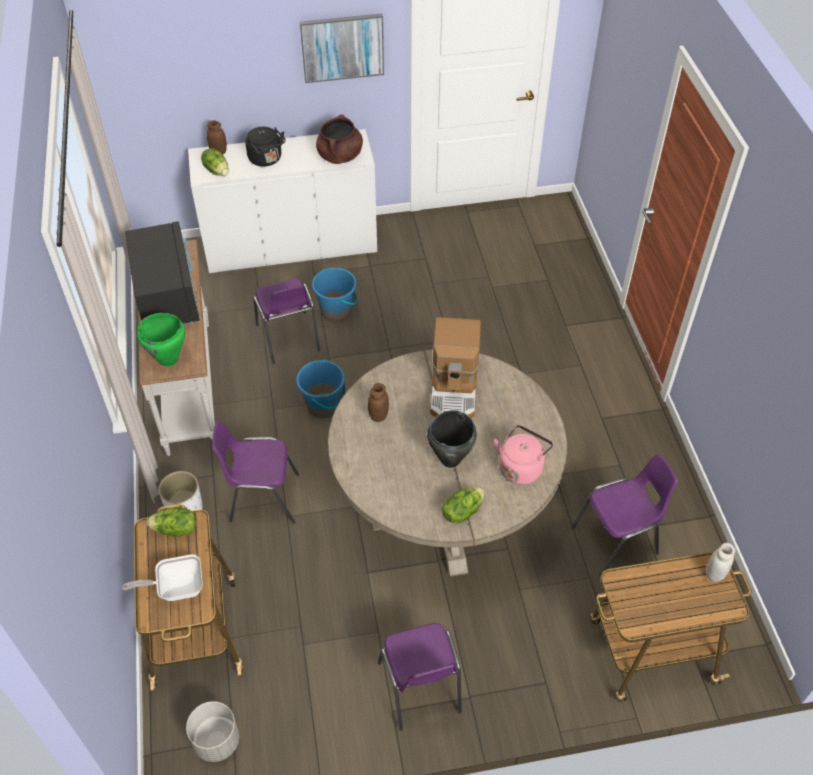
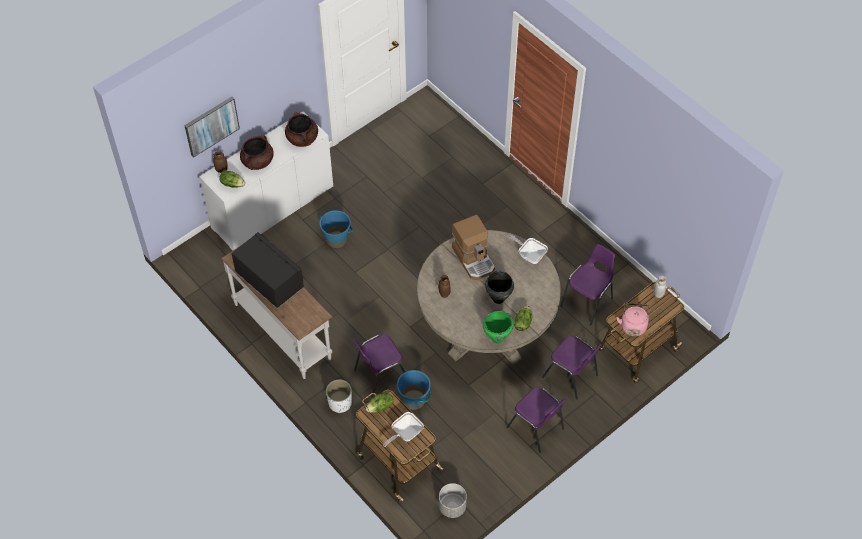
camera: 30 degrees left, 5 degrees up
(169, 360) = (303, 318): green cooking pot -> green cooking pot (497, 338)
(267, 160) = (257, 162): black kettle -> brown cooking pot
(288, 339) = (320, 272): purple chair -> purple chair (571, 377)
(323, 406) = (374, 303): blue bucket -> blue bucket (414, 400)
(342, 47) = (285, 71): picture -> picture (211, 126)
(521, 467) = (536, 285): pink kettle -> pink kettle (633, 325)
(540, 420) = (530, 255): none -> frying pan

